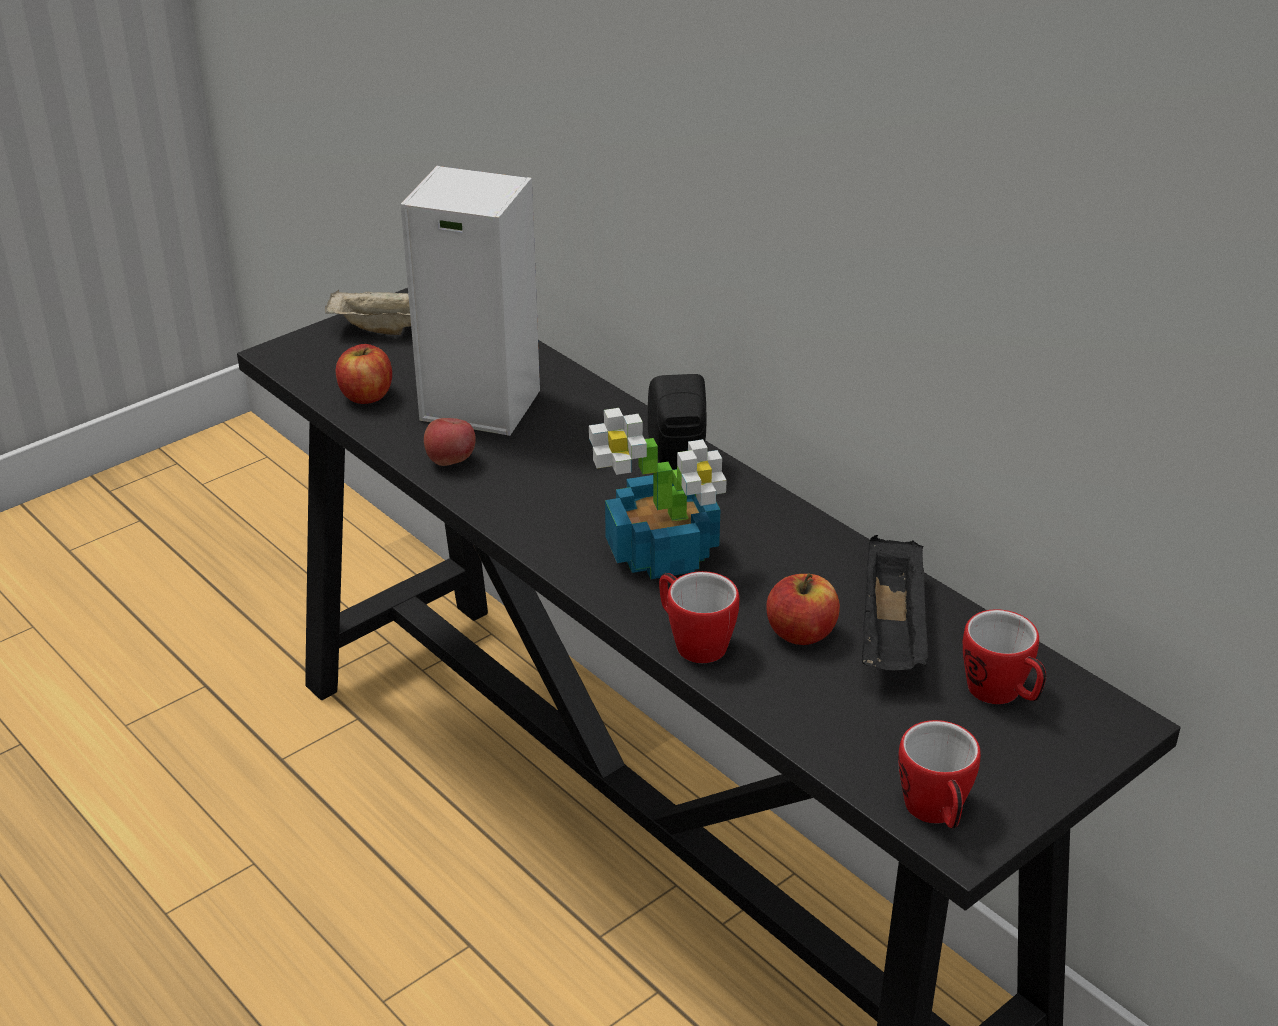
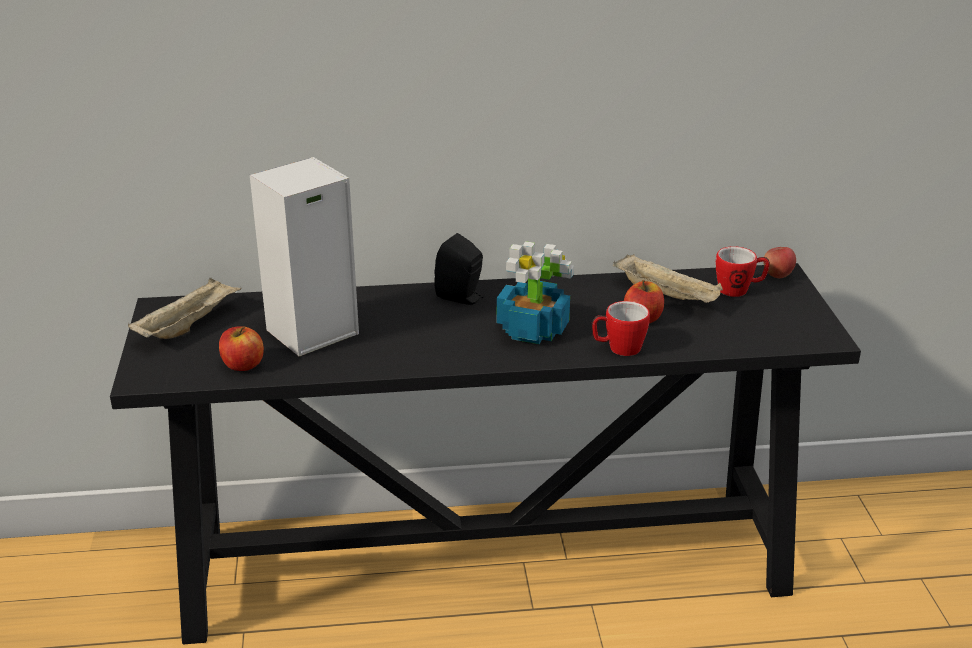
camera: 55 degrees left, 5 degrees down
(450, 461) = (358, 360): apple -> apple (777, 275)
(892, 632) = (667, 297): black tray -> beige tray
(936, 813) = (805, 337): mug -> none

